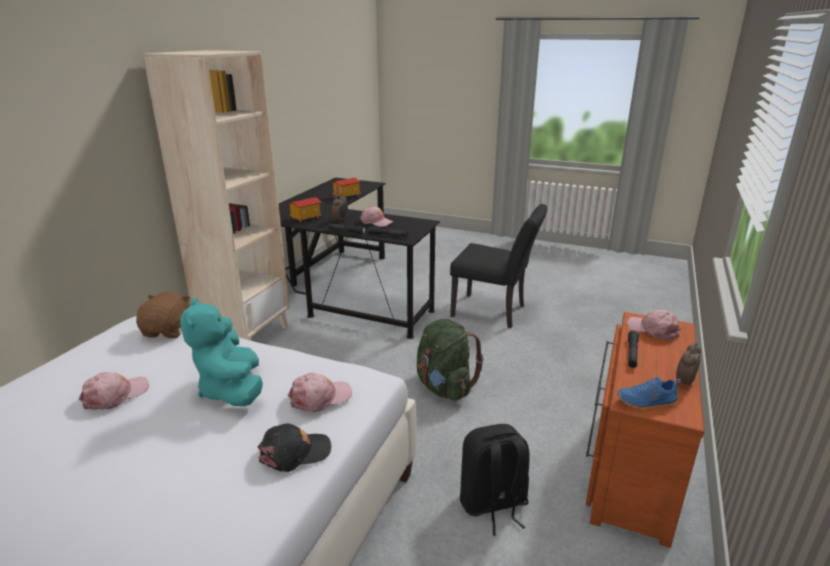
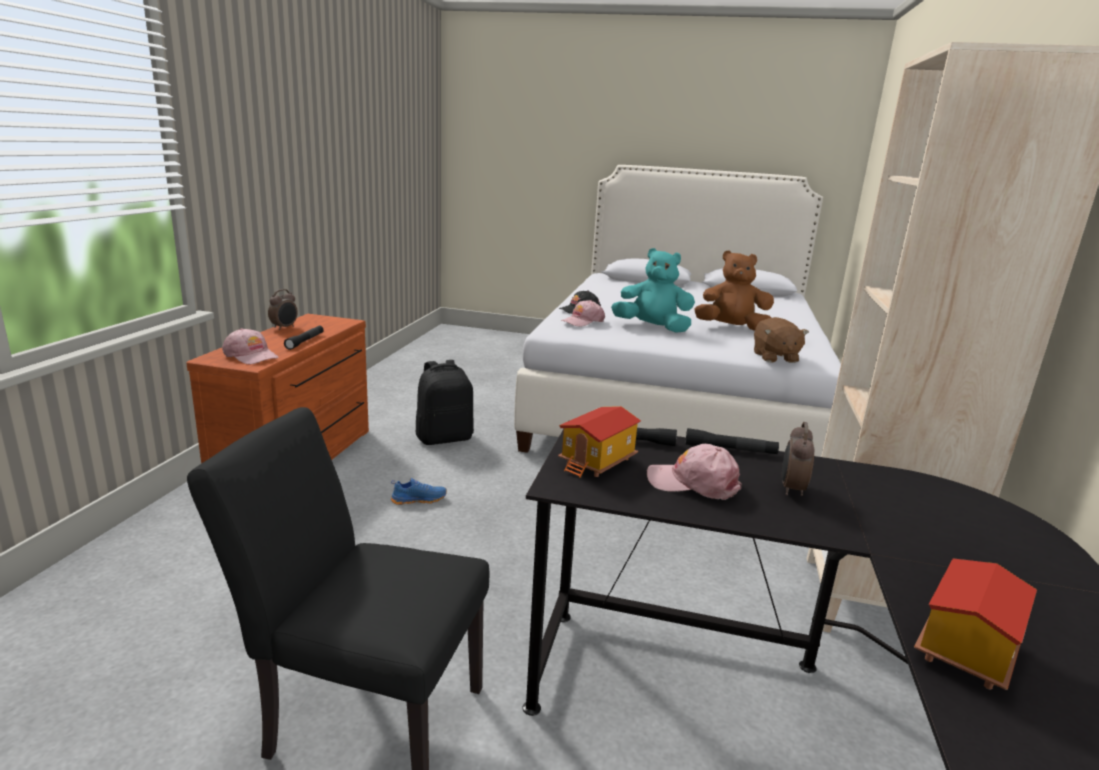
camera: 170 degrees right, 5 degrees down
(115, 395) = (731, 328): pink cap -> brown plush toy
(232, 390) = (652, 328): turquoise plush toy -> turquoise plush toy turned 45 degrees counterclockwise
(305, 218) = (888, 494): toy house -> toy house (598, 462)
(444, 387) = (489, 526): green backpack -> none
(647, 403) = (333, 321): blue shoe -> blue shoe (419, 499)

